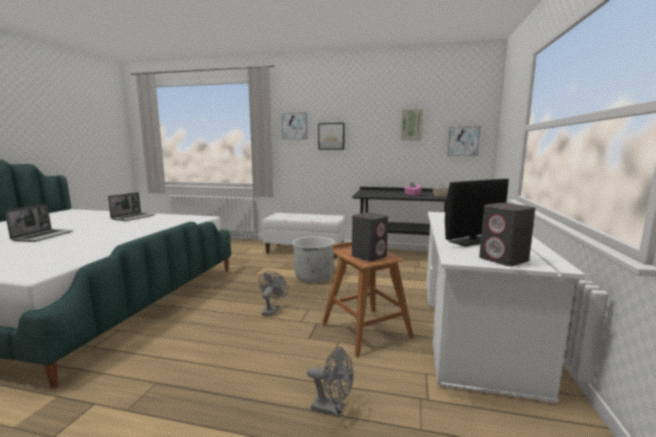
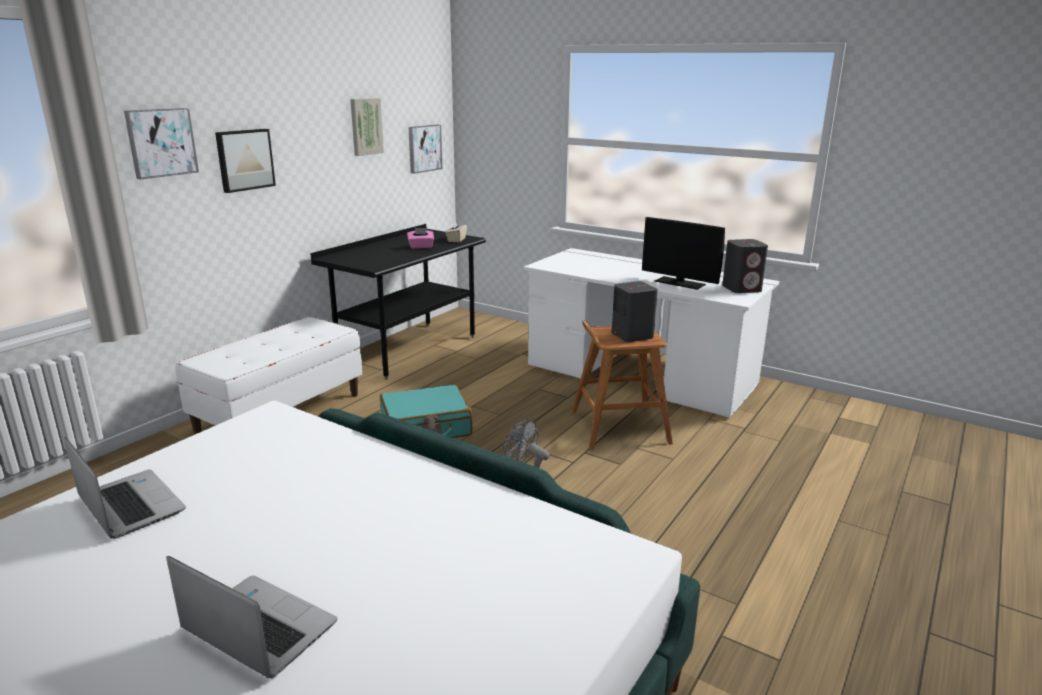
camera: 70 degrees left, 10 degrees up
(314, 277) = (426, 428): white planter -> turquoise suitcase
(333, 408) = (751, 472): grey fan -> none
(472, 241) = (680, 283): monitor -> monitor turned 135 degrees clockwise

